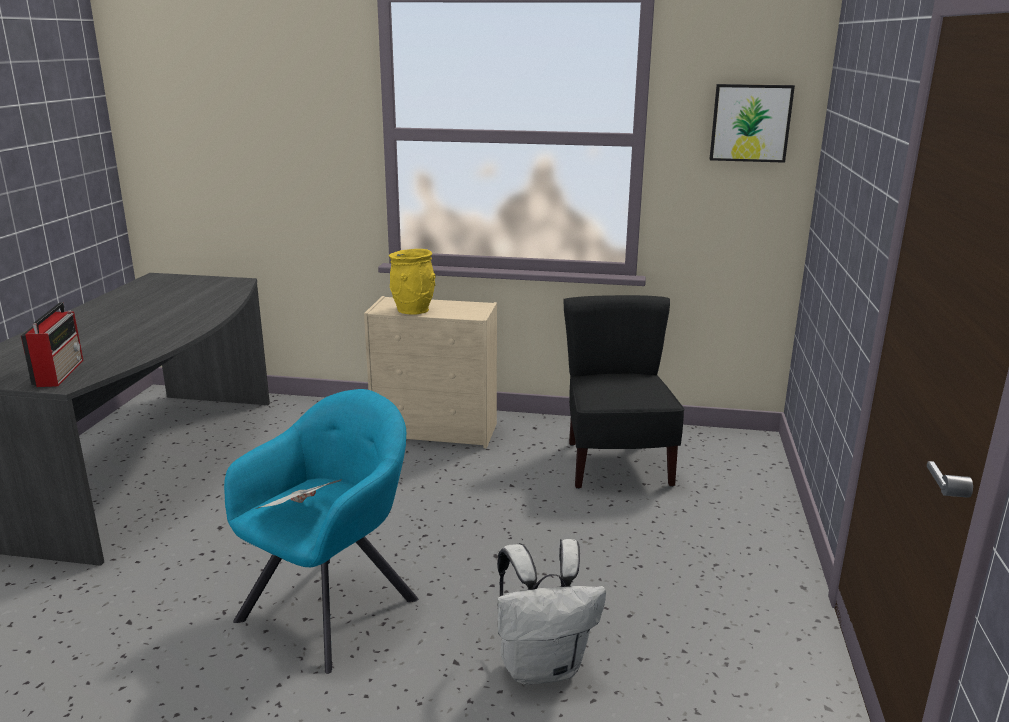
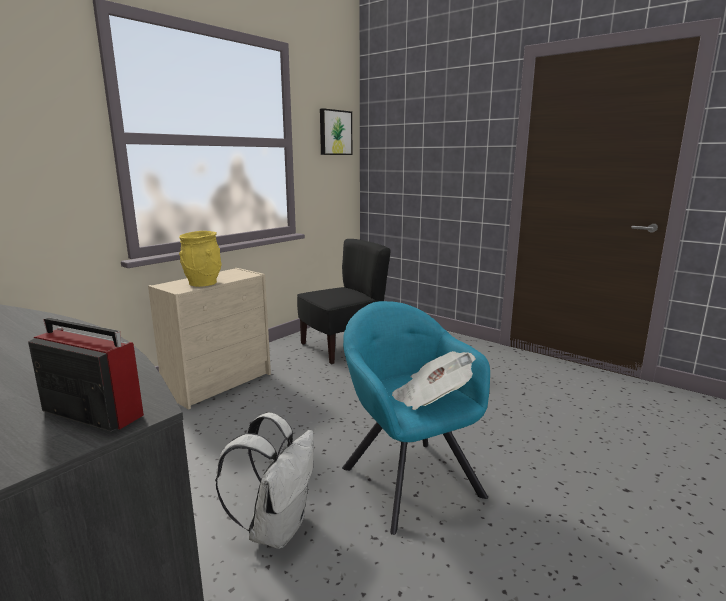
camera: 60 degrees left, 5 degrees down
(543, 666) = (517, 420): white backpack -> white backpack (276, 527)
(616, 464) = (342, 347): black chair -> black chair turned 120 degrees clockwise

